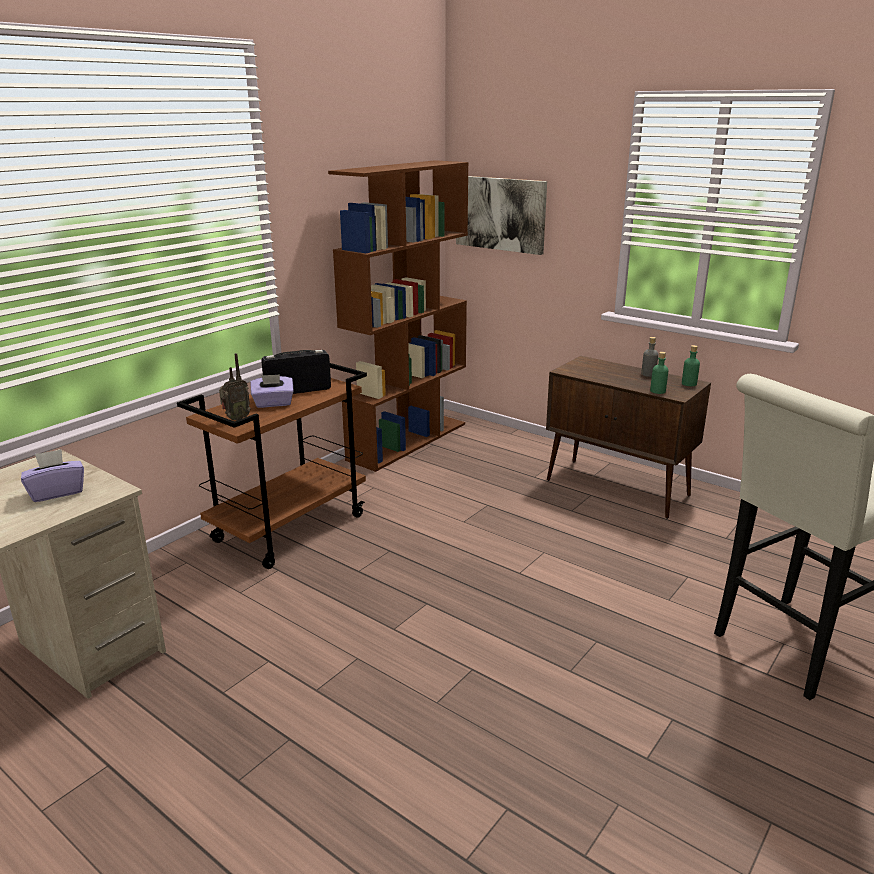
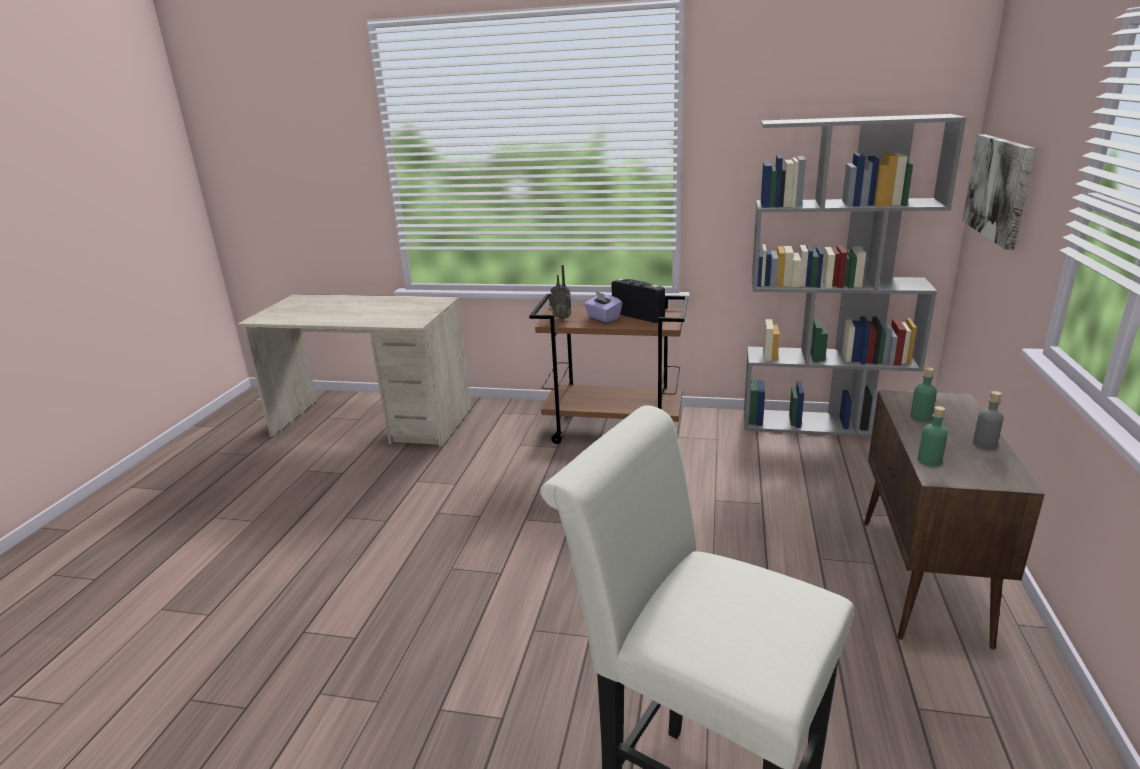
camera: 65 degrees right, 0 degrees up
(57, 492) = (404, 314): purple tissue box -> none
(408, 441) = (824, 424): brown bookcase -> grey bookcase
(689, 384) = (1002, 478): green bottle -> green bottle (920, 417)

